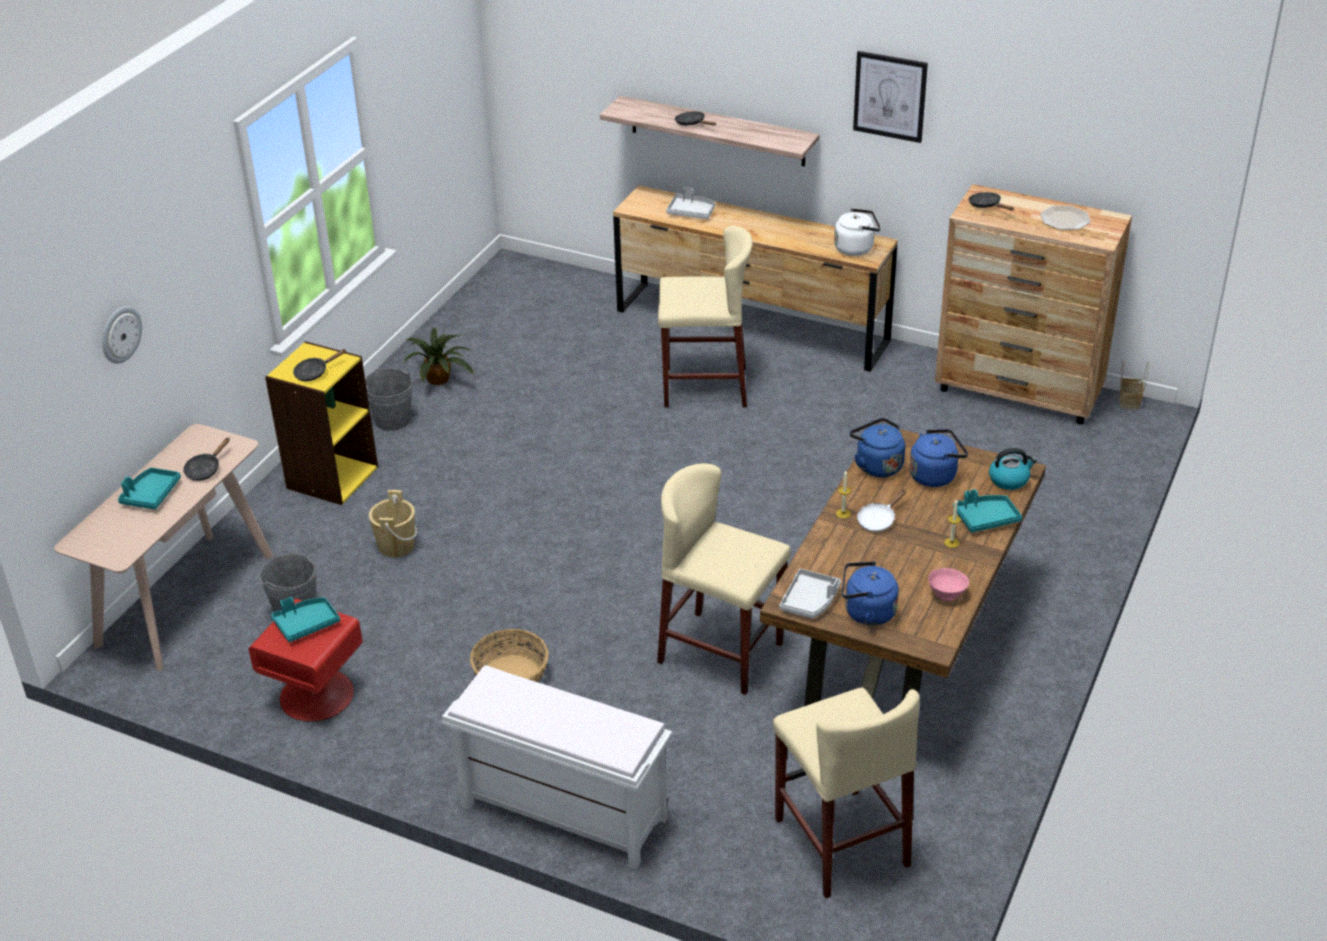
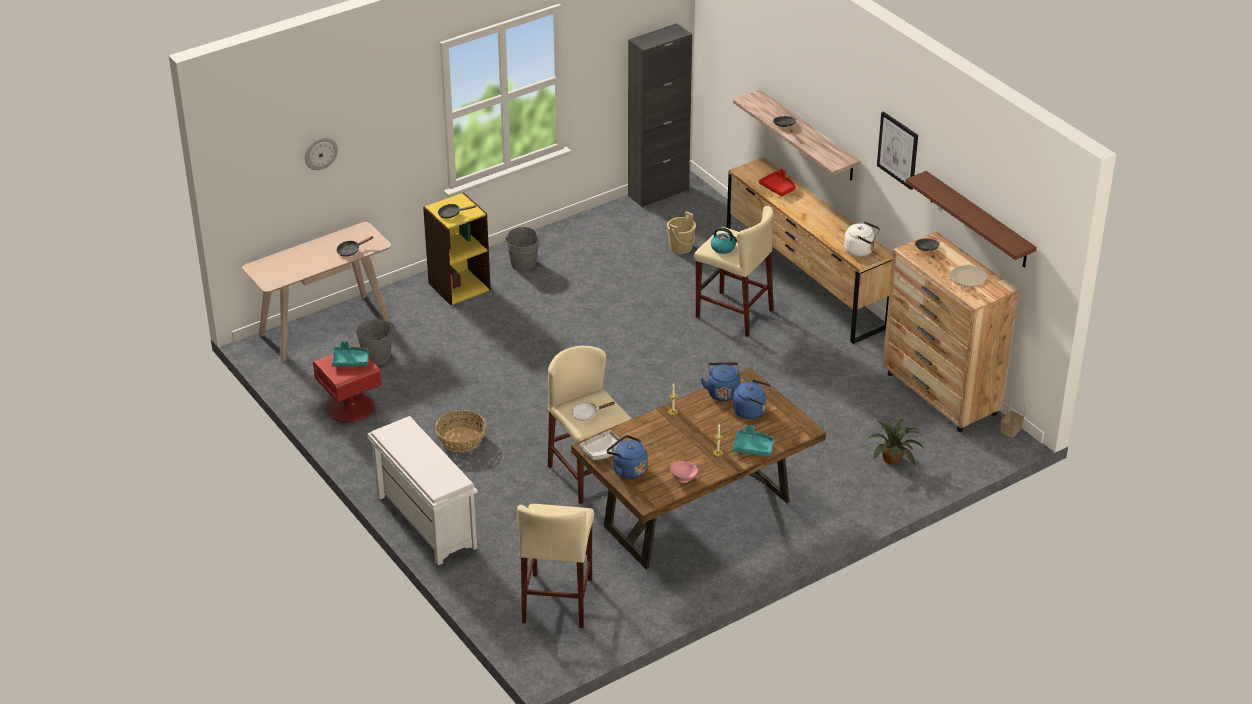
camera: 30 degrees right, 0 degrees up
(151, 495) = (312, 255): turquoise tray -> none
(396, 546) = (461, 341): beige bucket -> beige bucket (681, 247)
(440, 379) = (574, 247): potted plant -> potted plant (893, 459)
(485, 284) = (658, 192): none -> black cabinet
(691, 212) = (778, 188): grey tray -> red tray
(878, 520) = (689, 423): white frying pan -> white frying pan (587, 414)
(1009, 480) = (793, 431): kettle -> kettle (723, 248)
(1049, 145) = (978, 220): none -> brown shelf

